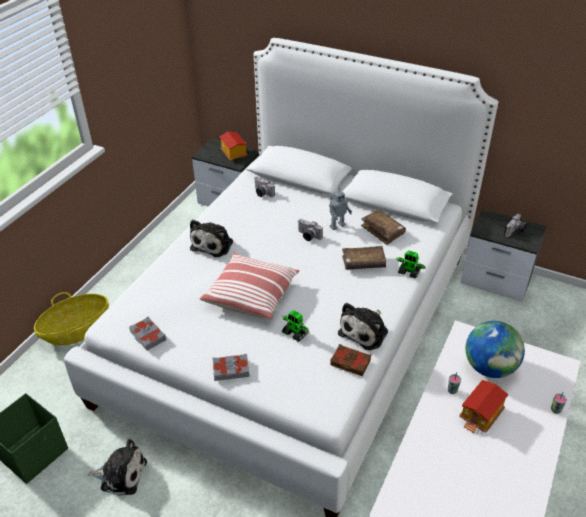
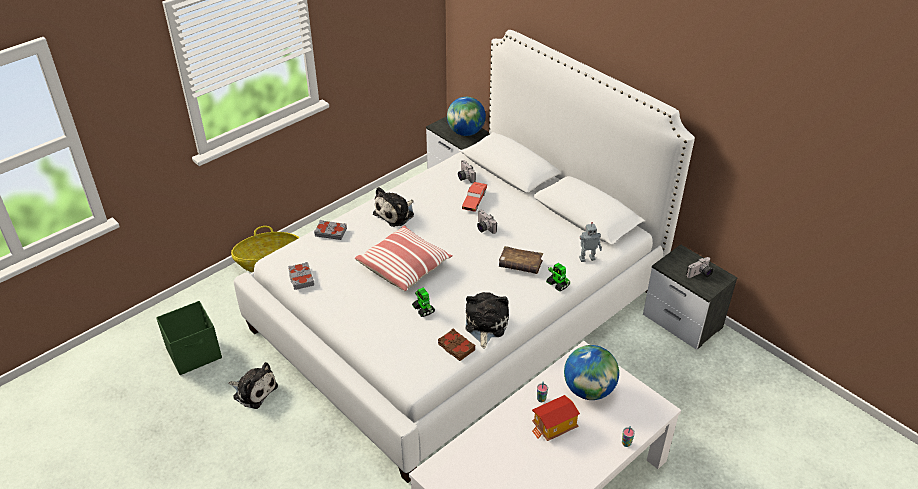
camera: 20 degrees right, 0 degrees up
(231, 369) = (353, 324): grey book -> grey book (331, 232)
(233, 154) = (466, 132): toy house -> globe
(284, 213) = (474, 201): none -> red toy car
(337, 225) = (516, 224): toy robot -> toy robot (587, 258)
(365, 331) = (485, 325): plush toy -> plush toy turned 135 degrees clockwise
(382, 230) = (557, 240): brown book -> none

